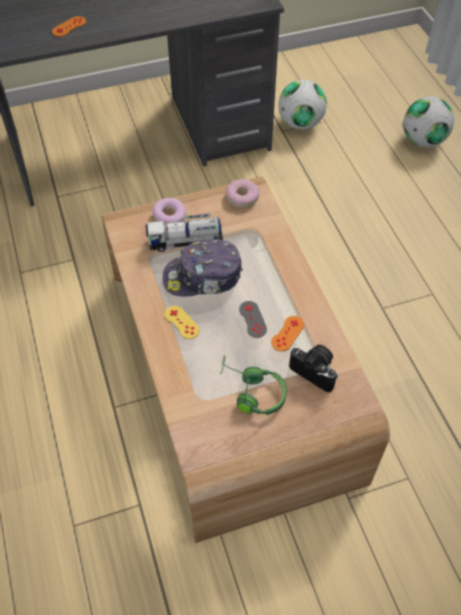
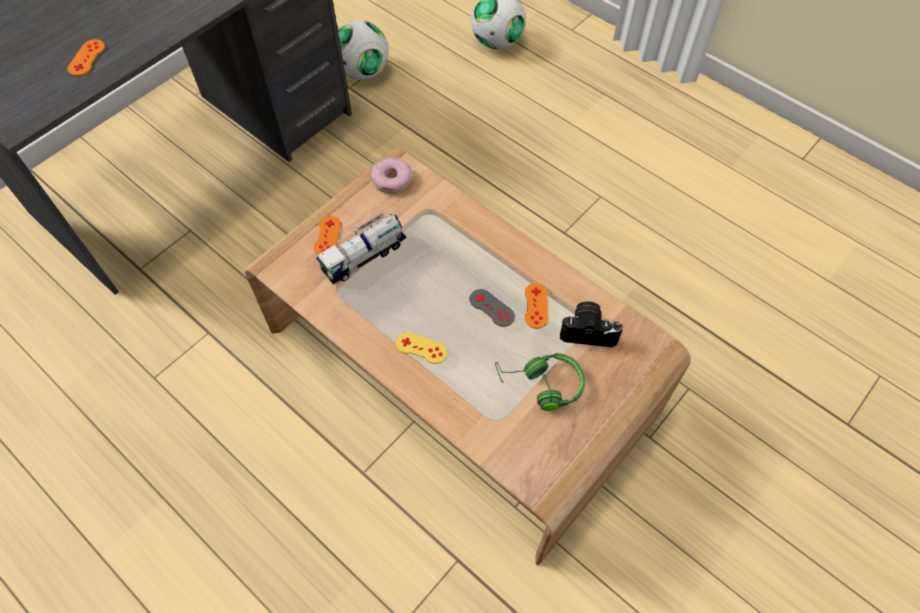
camera: 30 degrees left, 5 degrees up
(169, 216) = (327, 236): donut -> orange game controller
(203, 277) = (410, 287): cap -> none

